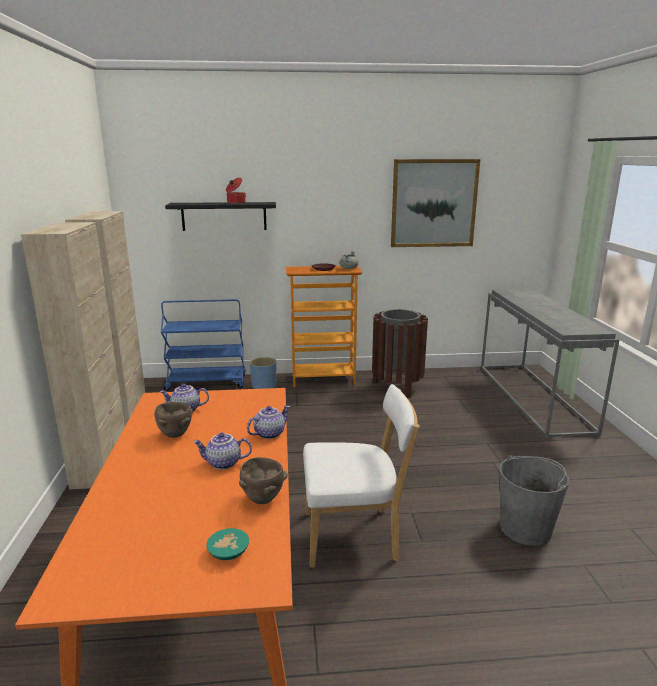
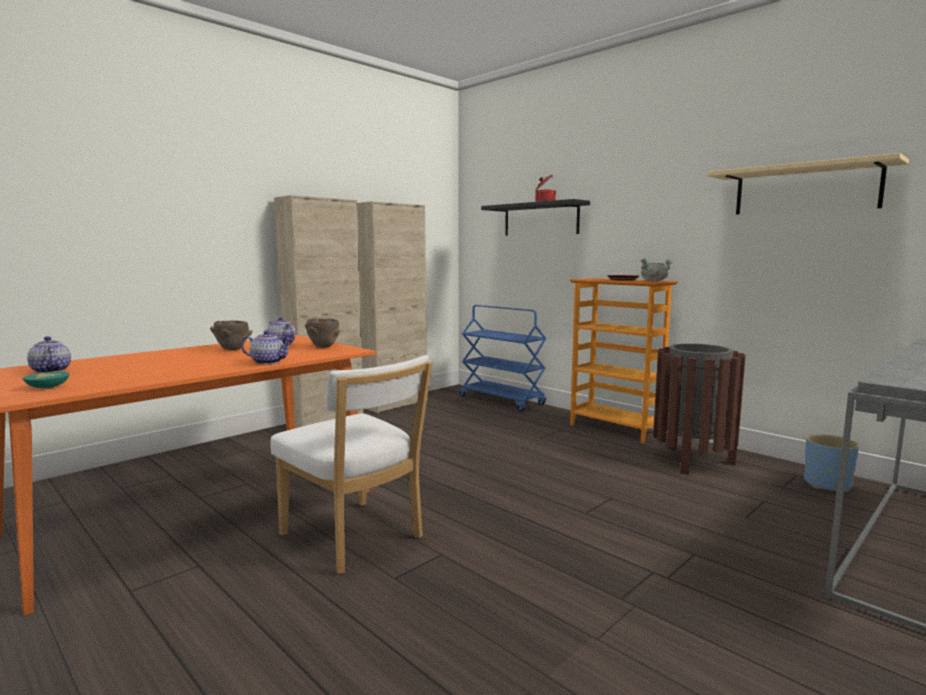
camera: 50 degrees right, 10 degrees down
(223, 463) = (195, 364): teapot -> teapot (50, 371)
(263, 500) = (141, 380): brown bowl -> brown bowl (323, 347)
(264, 386) = (543, 416): blue planter -> blue planter (827, 484)
(433, 203) = (805, 190): picture -> beige shelf
(525, 528) = (528, 649): grey bucket -> none

